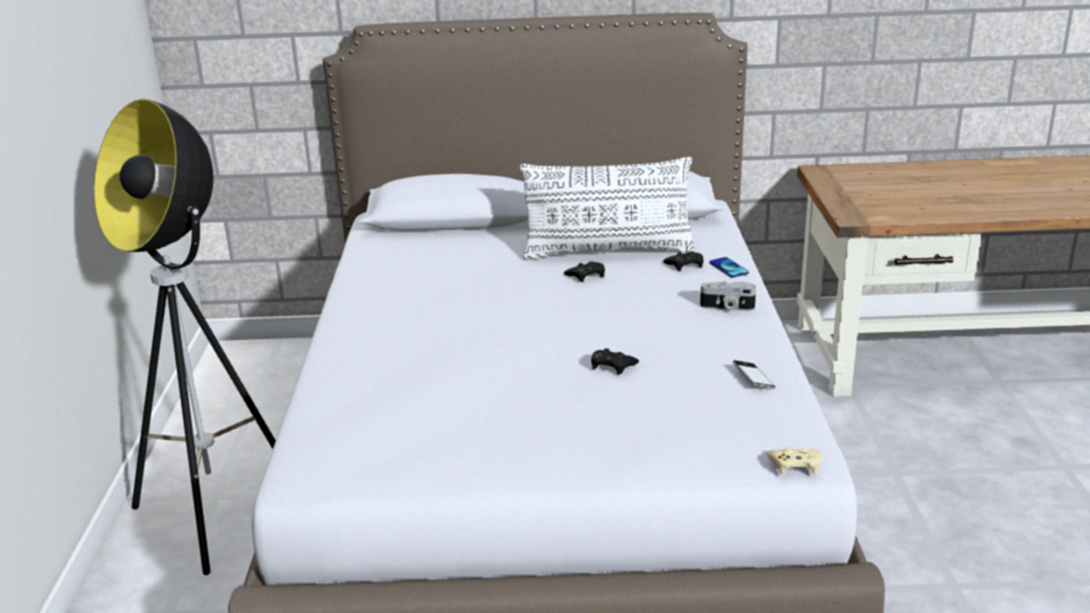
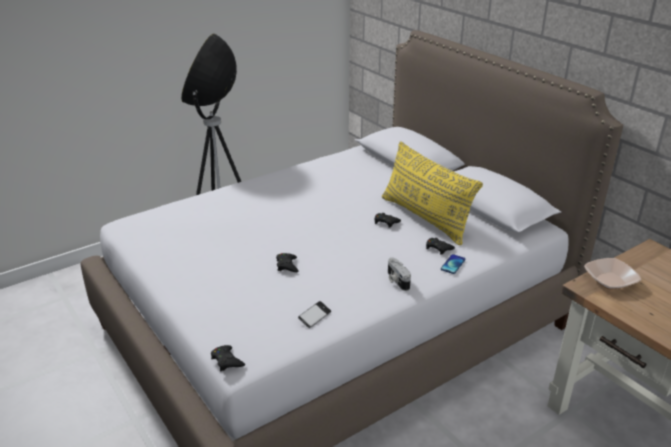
camera: 55 degrees right, 5 degrees up
(608, 251) = (425, 218): white pillow -> yellow pillow
(795, 465) = (227, 361): beige game controller -> black game controller
(852, 205) = (610, 281): none -> bowl

